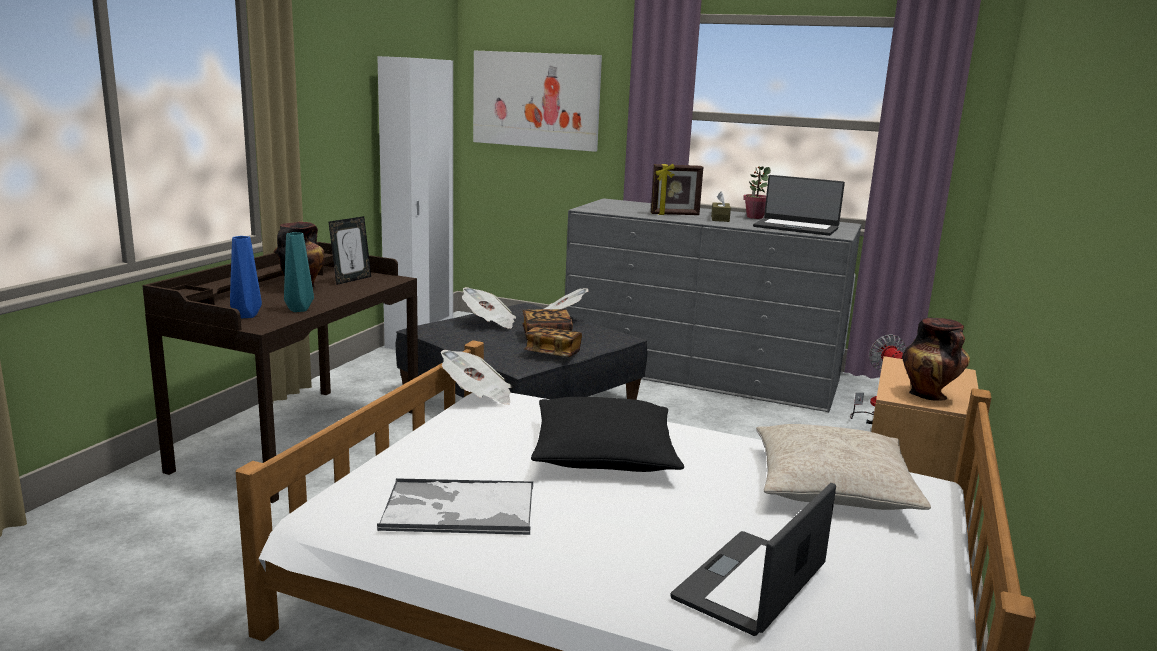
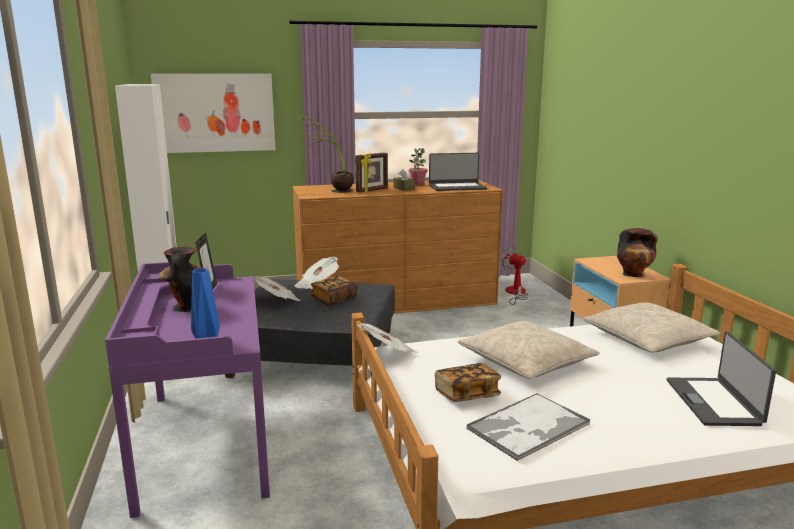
camera: 35 degrees left, 0 degrees up
(298, 309) = (233, 324): turquoise vase -> none
(301, 439) = (204, 441): brown desk -> purple desk
(552, 354) = (361, 310): book -> book (467, 395)
(604, 452) = (525, 362): black pillow -> beige pillow
(625, 207) = (329, 190): none -> potted plant
(700, 372) = (396, 300): grey dresser -> brown dresser

